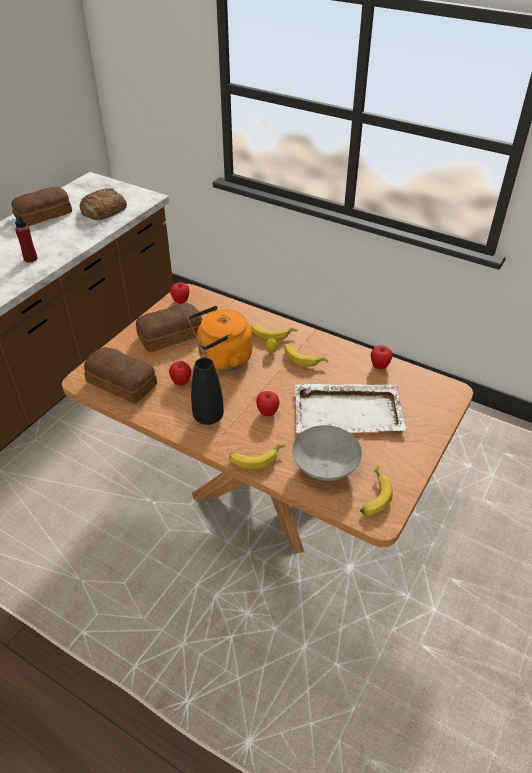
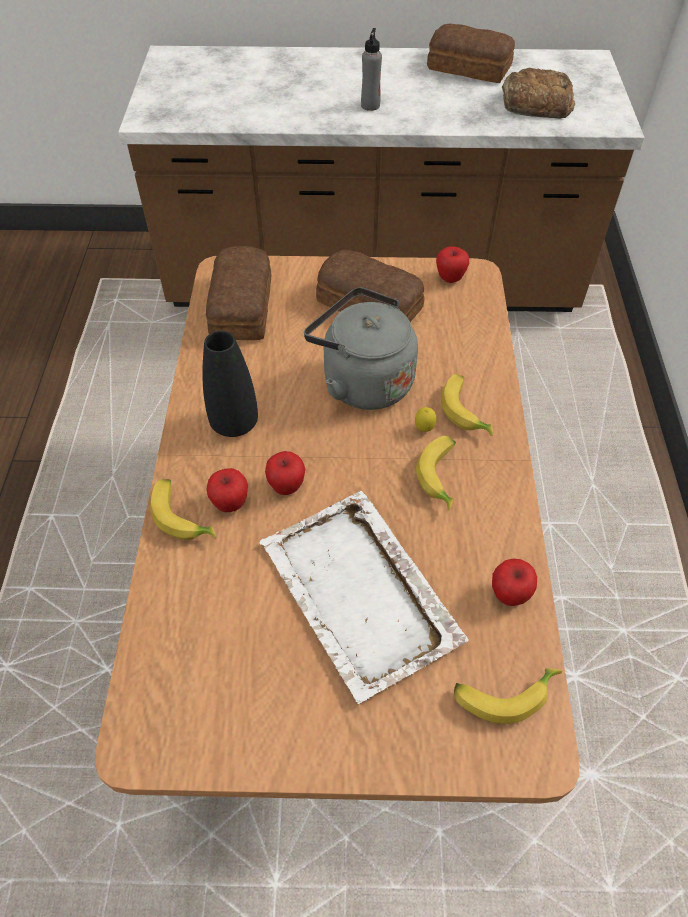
camera: 60 degrees right, 10 degrees up
(30, 259) = (370, 105): red bottle -> grey bottle
(181, 382) = (283, 362): apple -> apple (230, 503)
(222, 359) = (362, 381): orange kettle -> grey kettle
(326, 468) = (212, 616): grey bowl -> none
(373, 496) = (184, 713): banana -> banana (503, 693)

